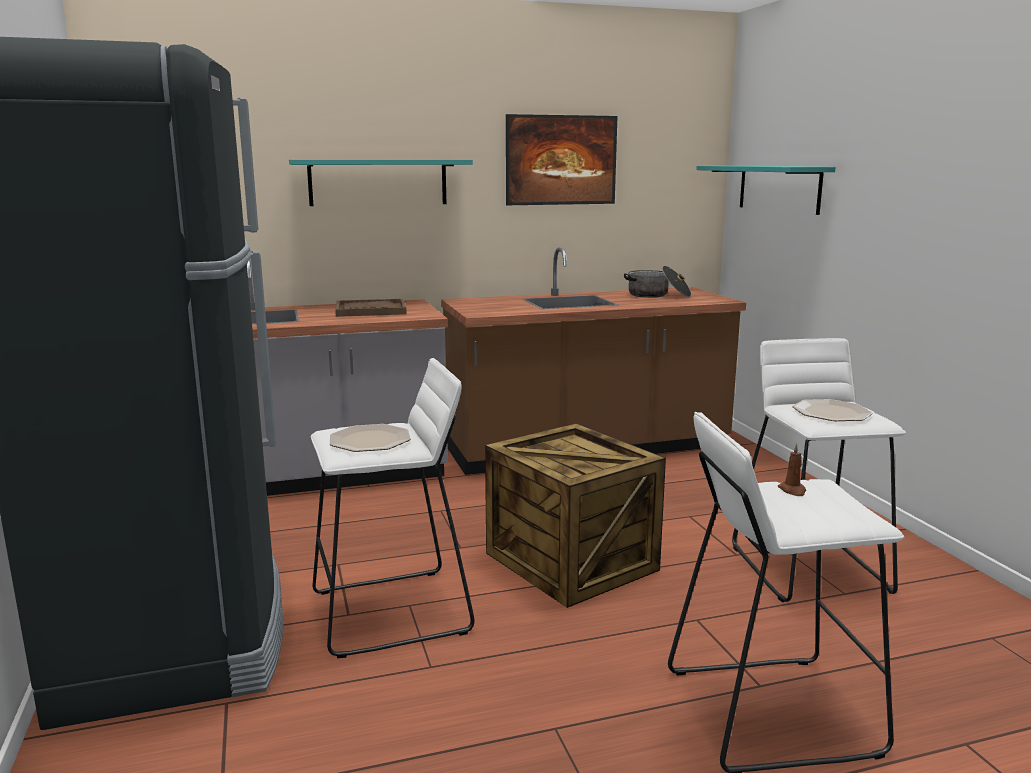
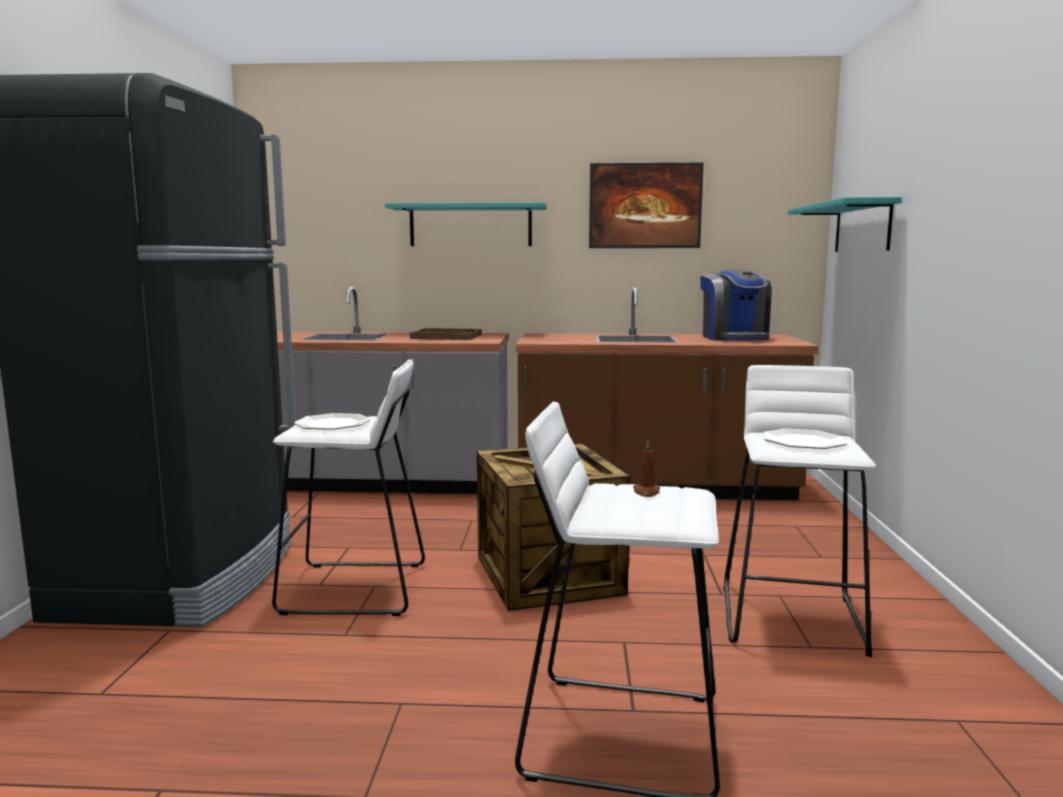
camera: 20 degrees right, 5 degrees down
(658, 295) = (734, 338): cooking pot -> coffee machine

